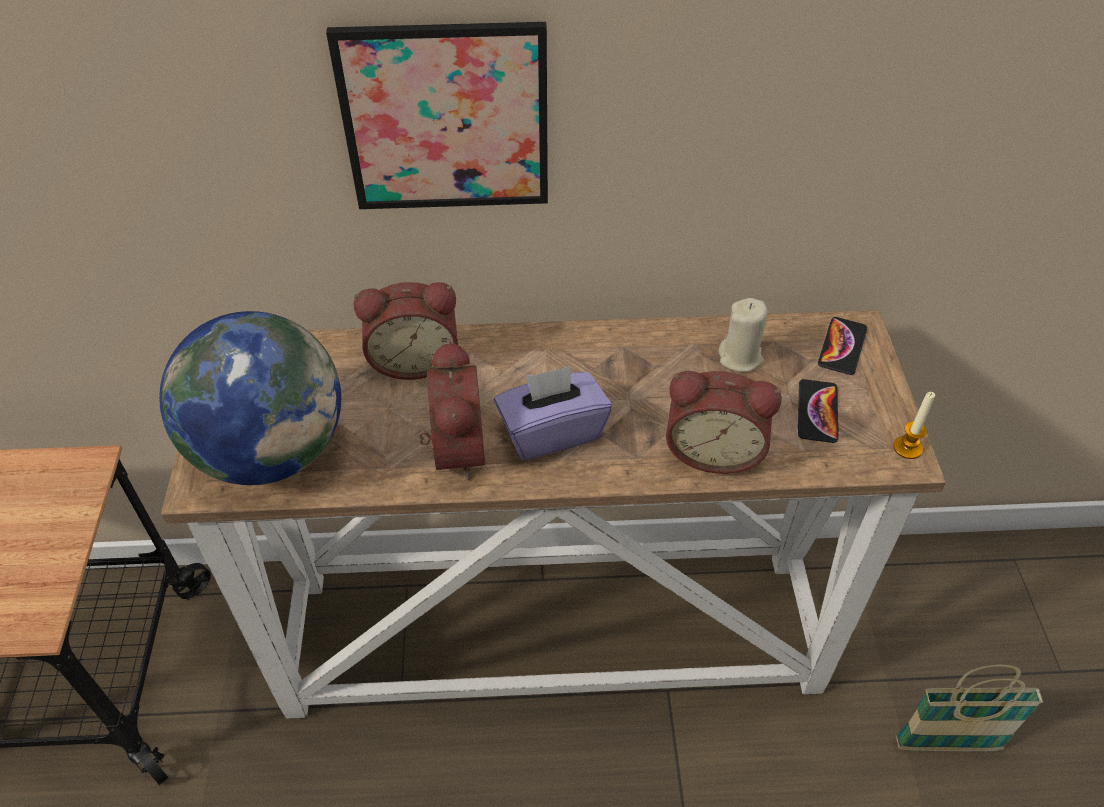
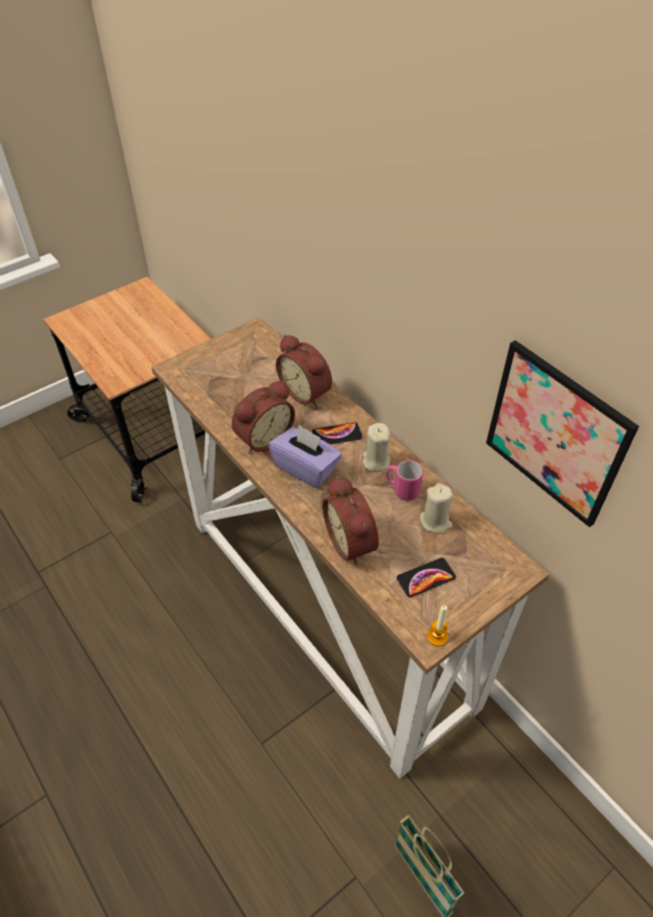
camera: 55 degrees right, 0 degrees up
(271, 451) = (210, 378): globe -> none
(446, 119) = (361, 274): picture -> picture (555, 434)
(601, 358) = (375, 461): none -> beige candle
(668, 359) = (402, 489): none -> pink mug
(842, 346) = (493, 567): phone -> phone (337, 435)

